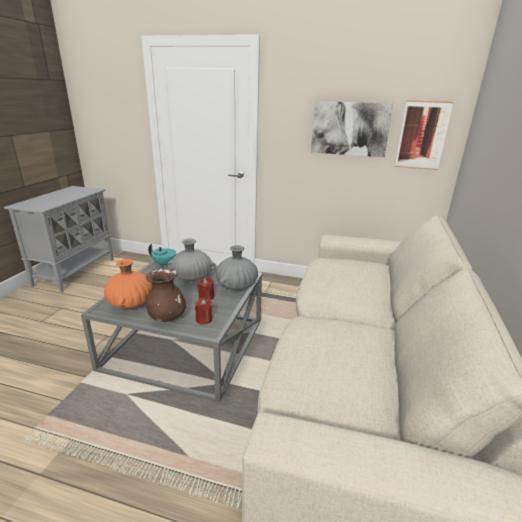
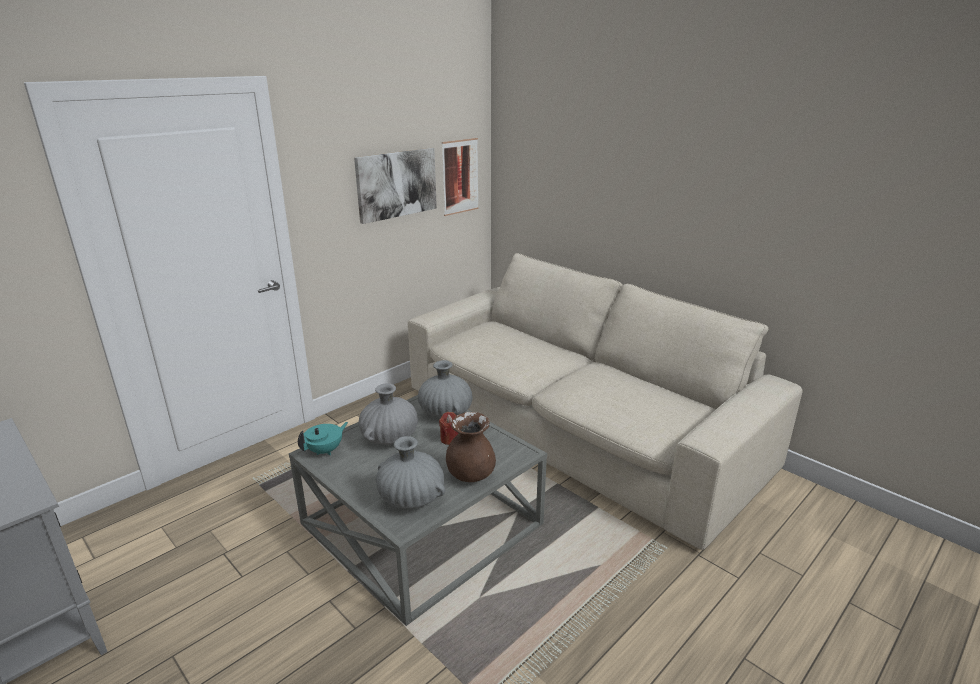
camera: 60 degrees left, 0 degrees up
(131, 304) = (411, 498): orange vase -> grey vase
(204, 319) = (497, 451): red candle -> none

